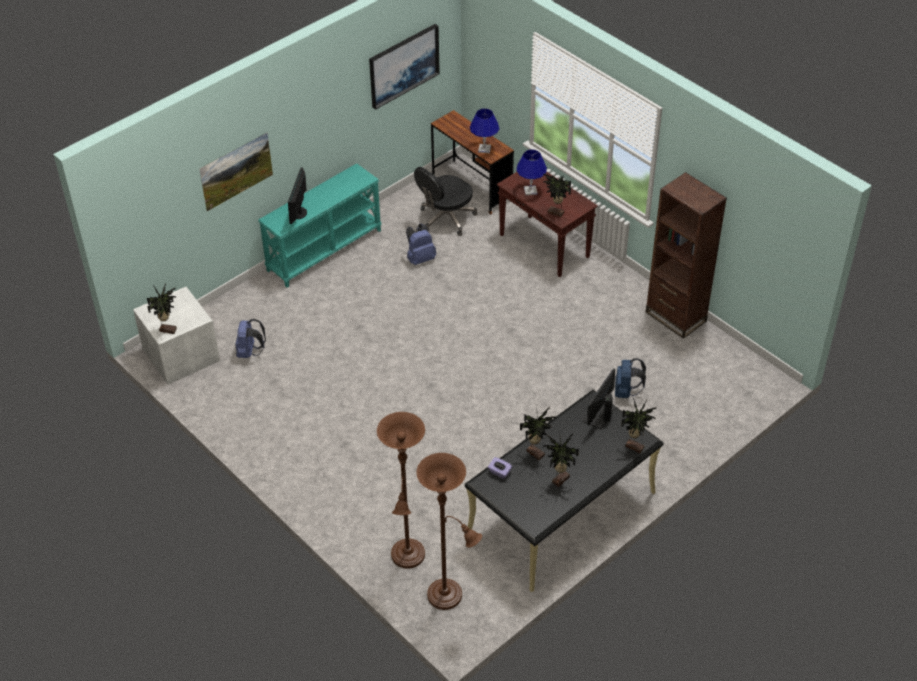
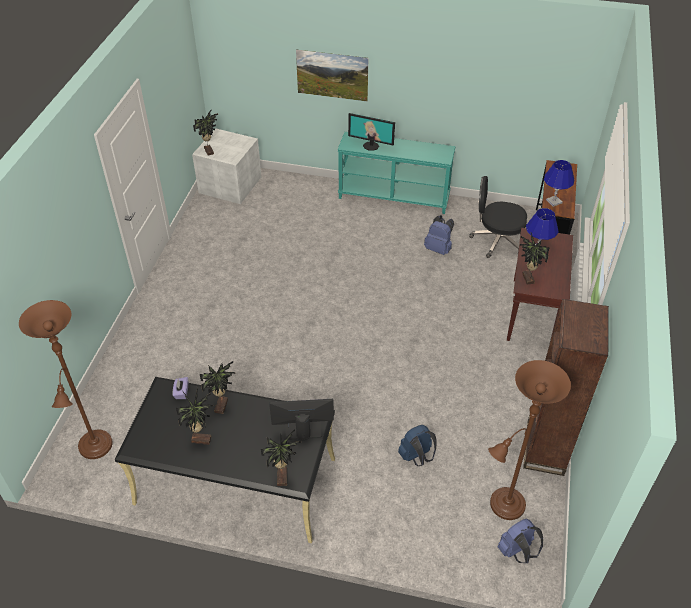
camera: 55 degrees right, 0 degrees up
(250, 352) = (261, 213): blue backpack -> blue backpack (517, 551)
(299, 213) = (371, 146): monitor -> monitor turned 135 degrees counterclockwise
(403, 65) = (532, 84): picture -> none
(408, 558) = (120, 402): brown floor lamp -> brown floor lamp (503, 506)

